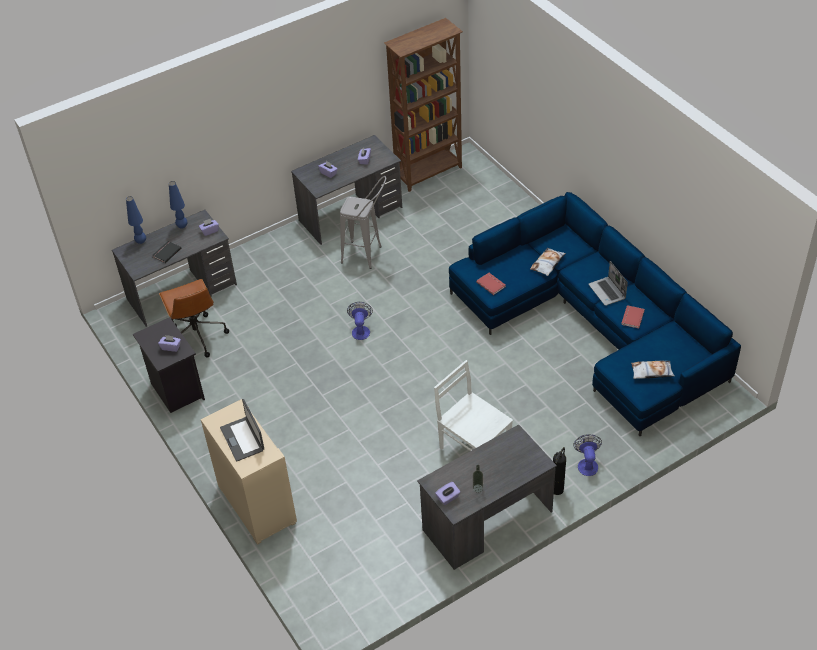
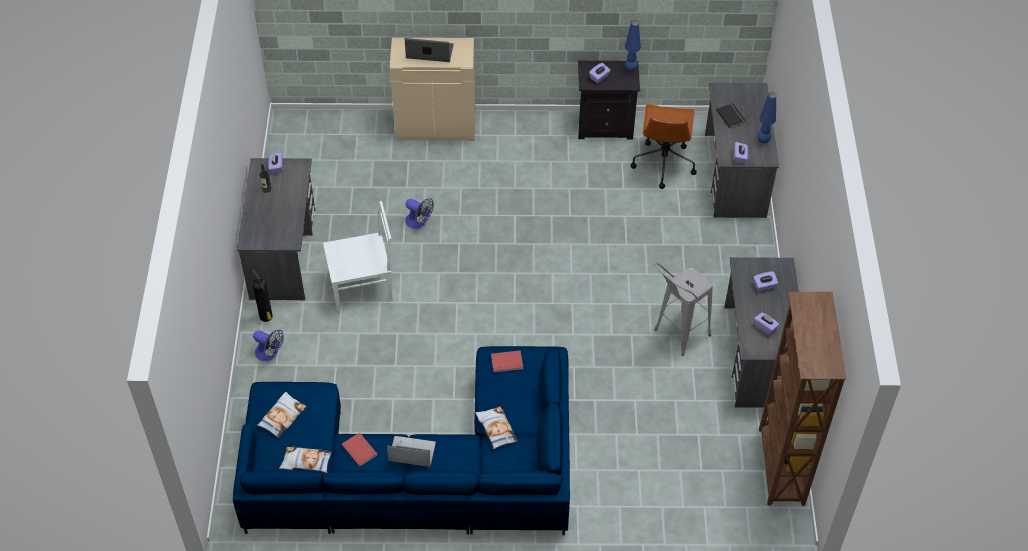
camera: 120 degrees right, 5 degrees up
(141, 241) = (762, 105): blue table lamp -> blue table lamp (630, 69)
(197, 336) = (663, 163): brown office chair -> brown office chair turned 90 degrees counterclockwise
(361, 330) = (572, 280): fan -> fan (419, 222)
(670, 338) = (306, 462): none -> pillow

